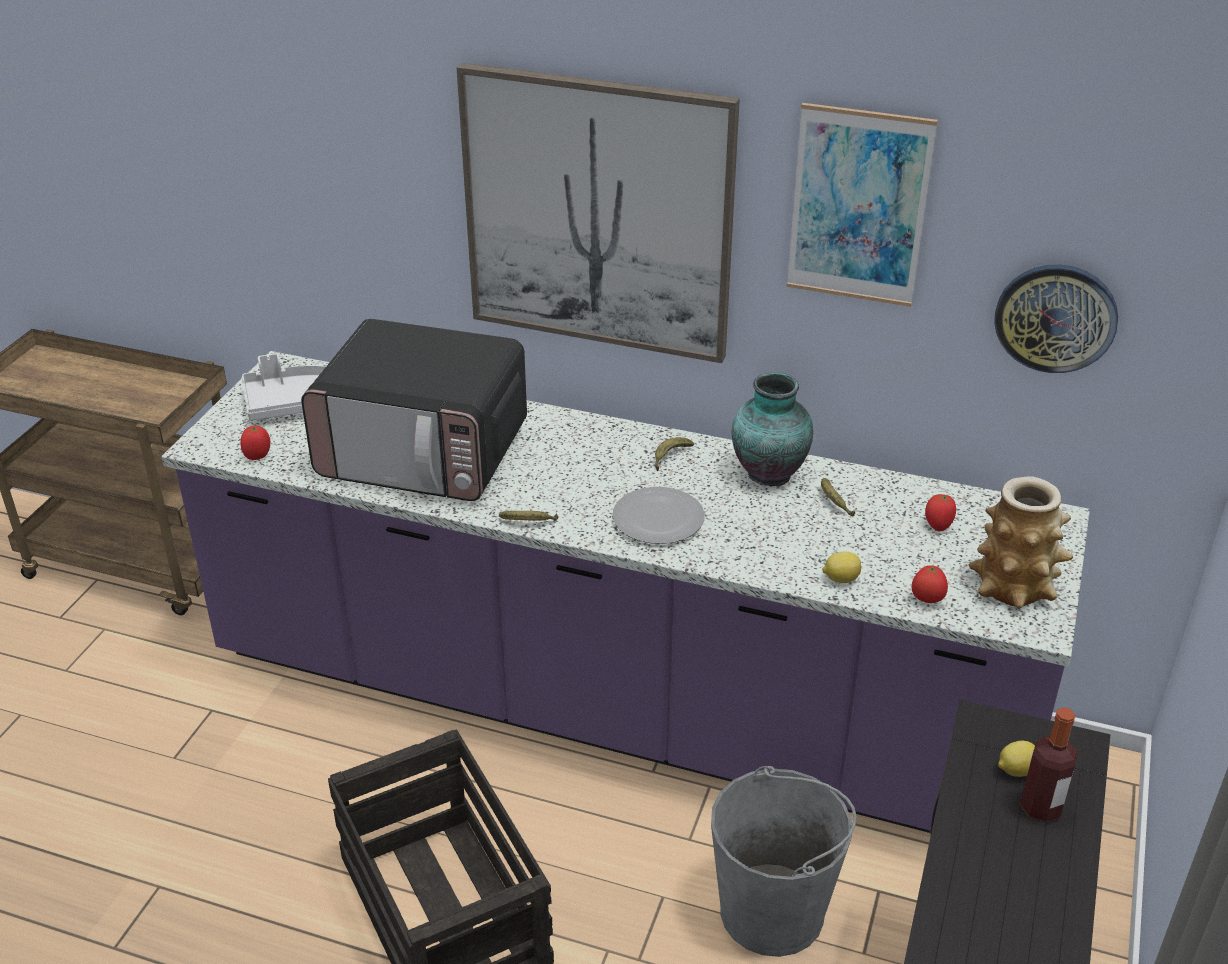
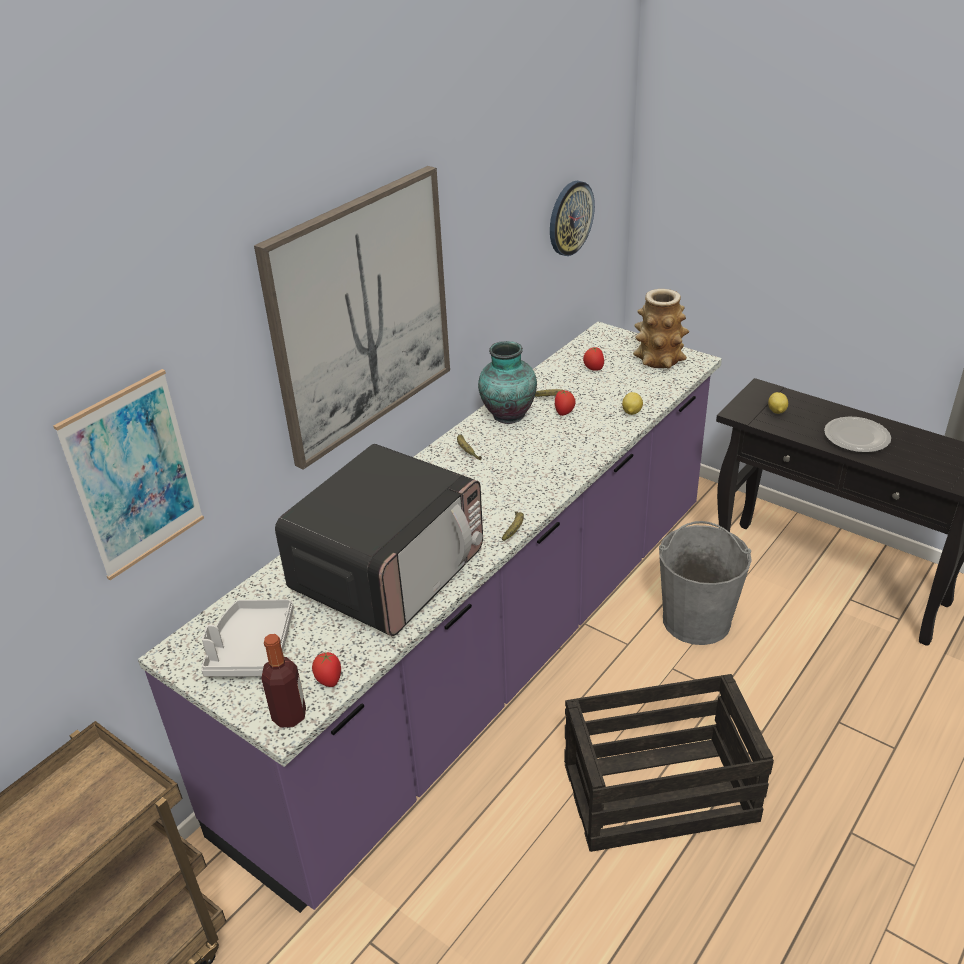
camera: 70 degrees left, 0 degrees up
(657, 518) = (537, 469): plate -> plate (855, 437)
(858, 206) = (490, 206): picture -> picture (134, 475)
(927, 599) = (661, 388): tomato -> tomato (564, 413)
(1040, 807) = (805, 411): bottle -> bottle (289, 716)

